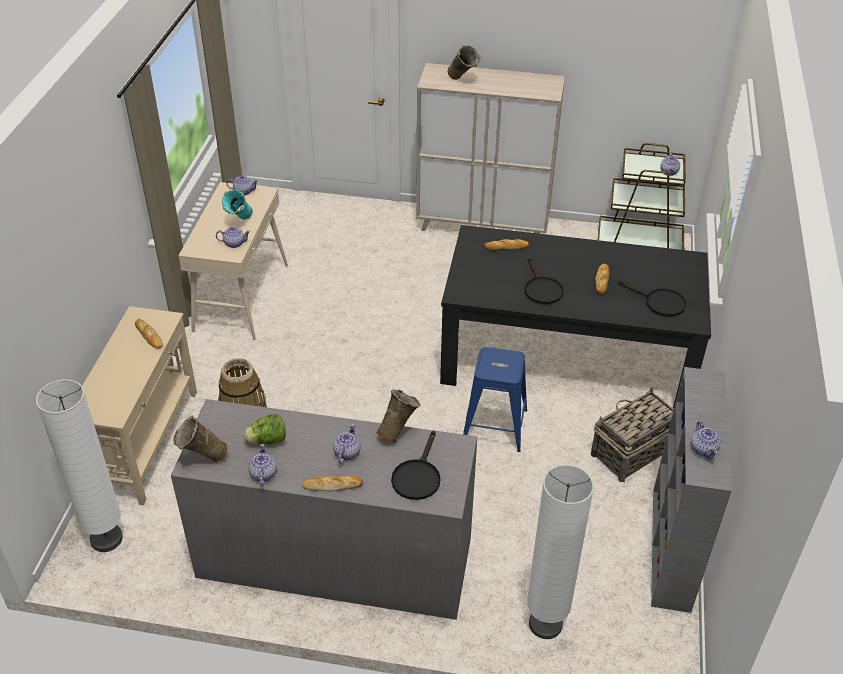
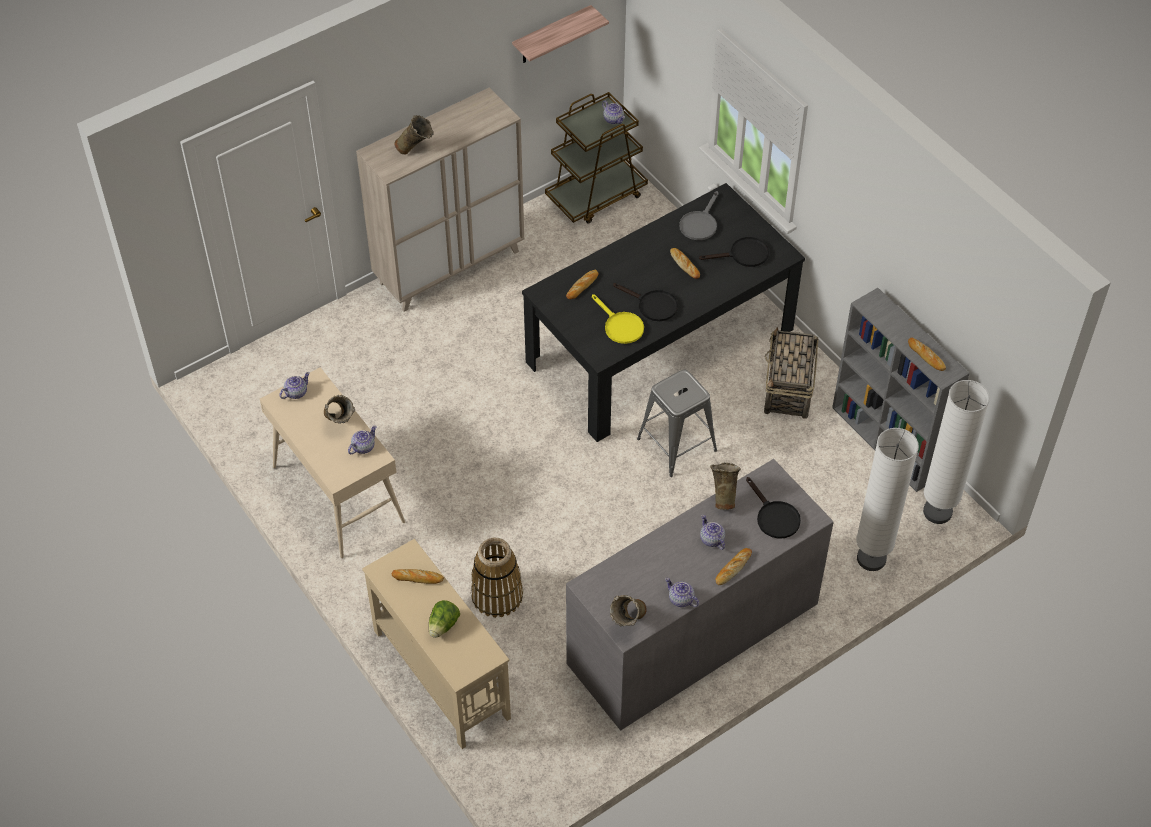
camera: 45 degrees left, 10 degrees up
(106, 539) = (520, 764): white floor lamp -> white floor lamp (937, 512)
(240, 223) = (339, 425): turquoise vase -> beige vase
(267, 440) = (650, 575): lettuce -> lettuce (443, 625)
(495, 426) = (677, 444): blue stool -> grey stool
(499, 286) = (620, 326): none -> yellow frying pan
(640, 61) = (552, 35): none -> shelf
(650, 264) = (699, 223): none -> grey frying pan
(703, 449) = (926, 356): teapot -> bread

